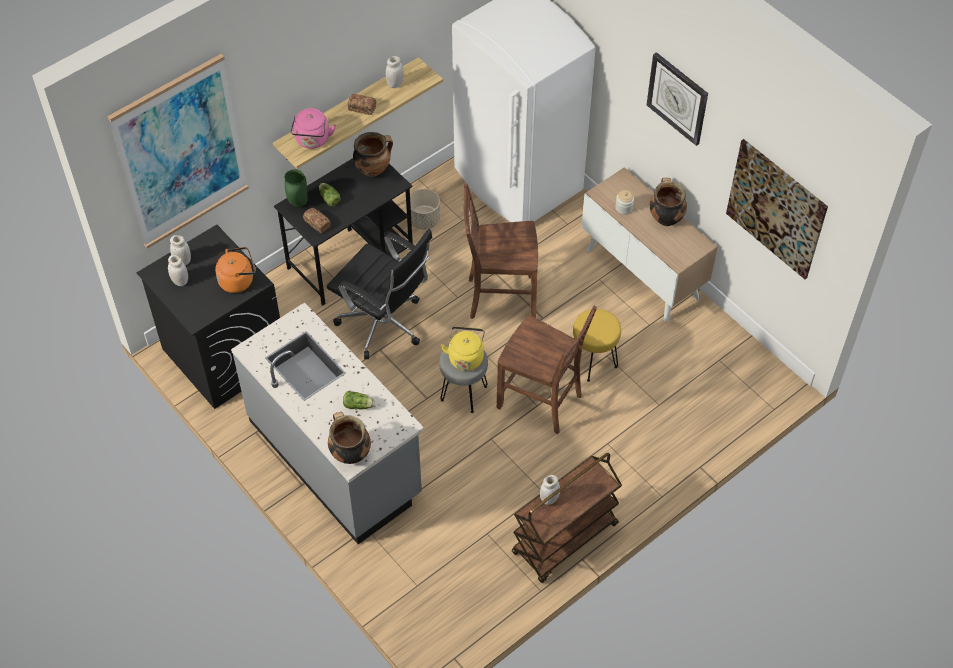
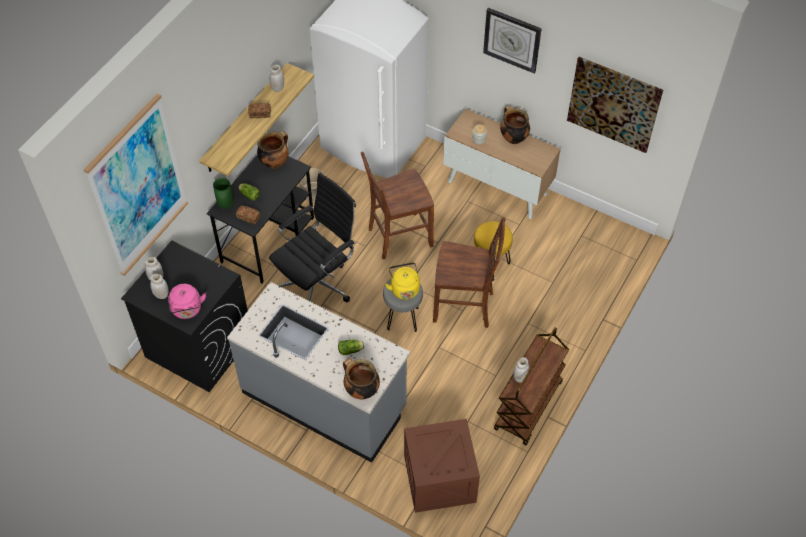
camera: 20 degrees left, 0 degrees up
(238, 280) = (210, 280): orange kettle -> none
(312, 140) = (231, 150): pink kettle -> pink kettle (187, 310)
(385, 325) = (318, 284): black office chair -> black office chair turned 60 degrees counterclockwise
(426, 588) = (439, 479): none -> crate

